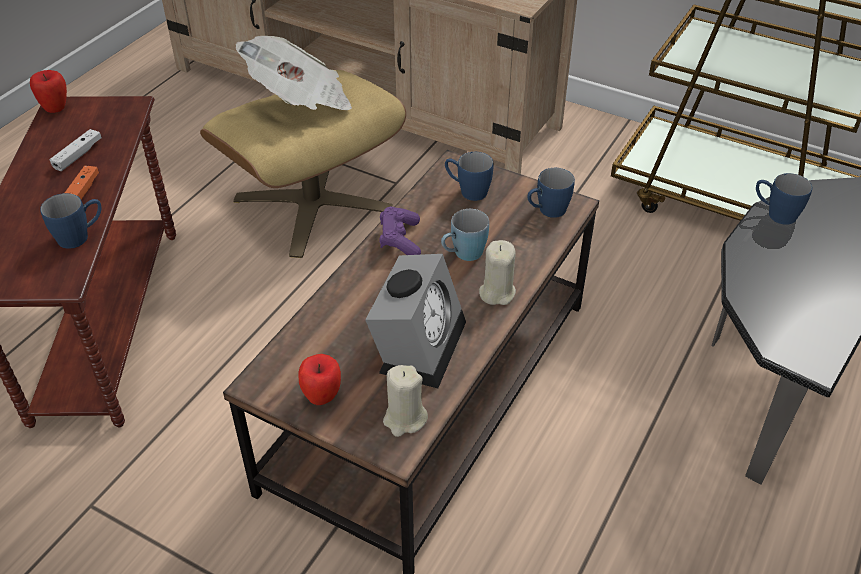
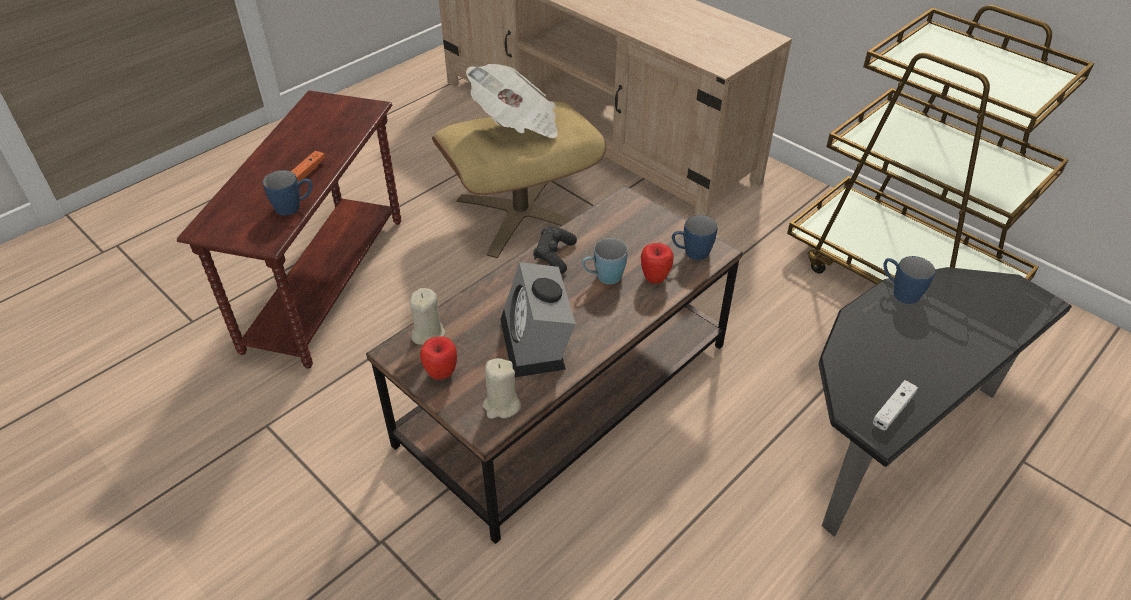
camera: 15 degrees right, 0 degrees up
(55, 108) = (312, 101): apple -> apple (655, 278)
(78, 155) = (316, 141): white game controller -> white game controller (893, 410)
(400, 240) = (554, 256): purple game controller -> black game controller
(419, 343) = (537, 345): alarm clock -> alarm clock turned 135 degrees clockwise
(467, 191) = (628, 224): blue mug -> none
(497, 292) = (619, 315): beige candle -> beige candle (428, 334)

